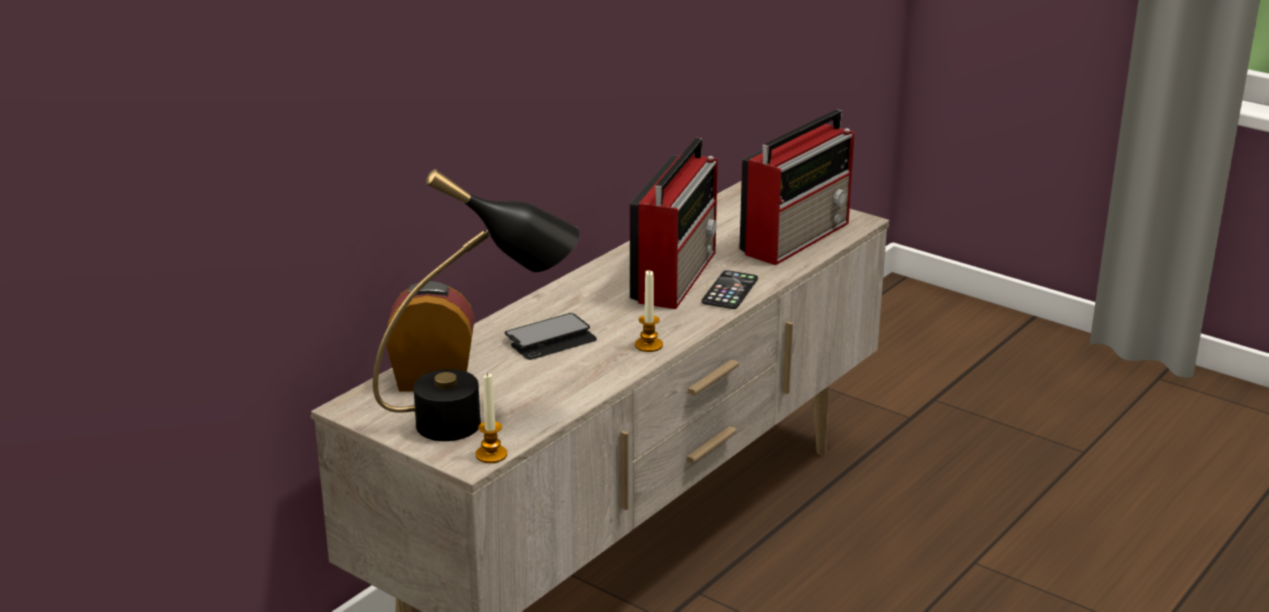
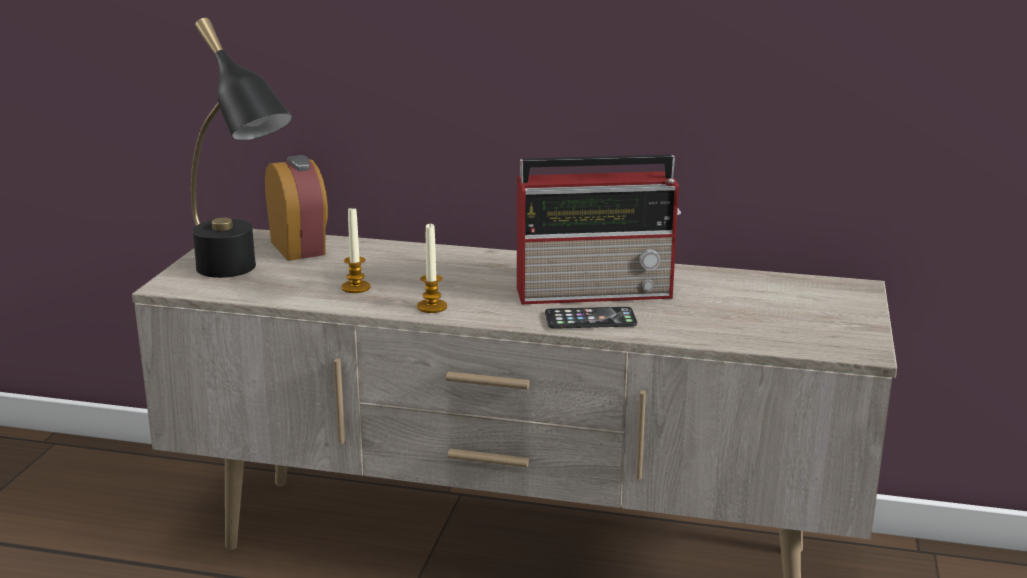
camera: 65 degrees right, 5 degrees down
(491, 455) = (182, 289): candle -> candle (356, 287)
(550, 339) = (407, 270): phone -> none
(797, 237) = (768, 328): radio -> none

